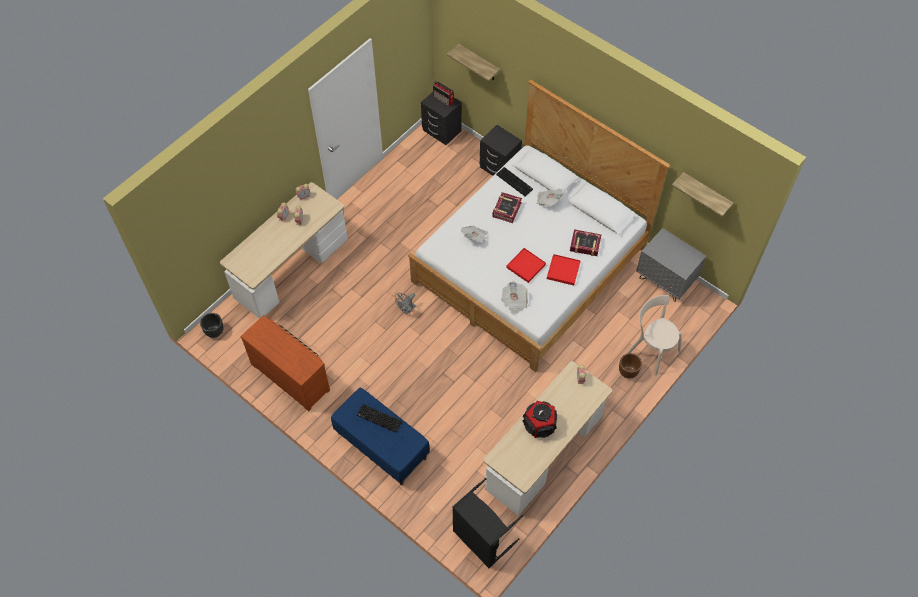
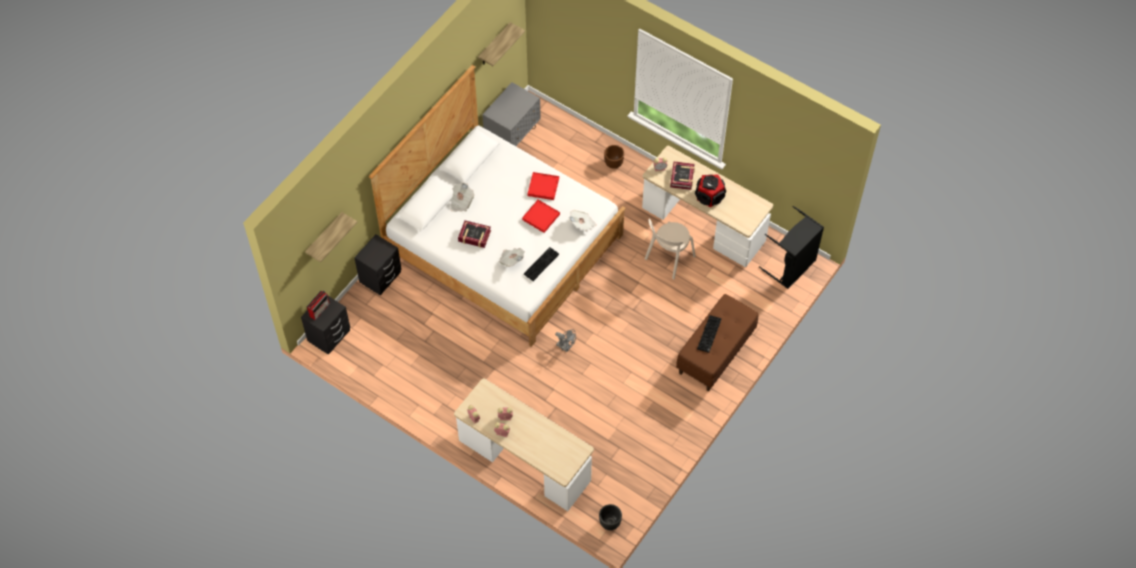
camera: 95 degrees left, 0 degrees up
(291, 375) = (652, 441): brown dresser -> none
(381, 445) = (715, 353): blue bench -> brown bench
(515, 182) = (438, 231): keyboard -> keyboard (541, 263)
(585, 245) = (512, 170): book -> book (682, 177)
(651, 350) = (588, 146): beige chair -> beige chair (668, 259)

